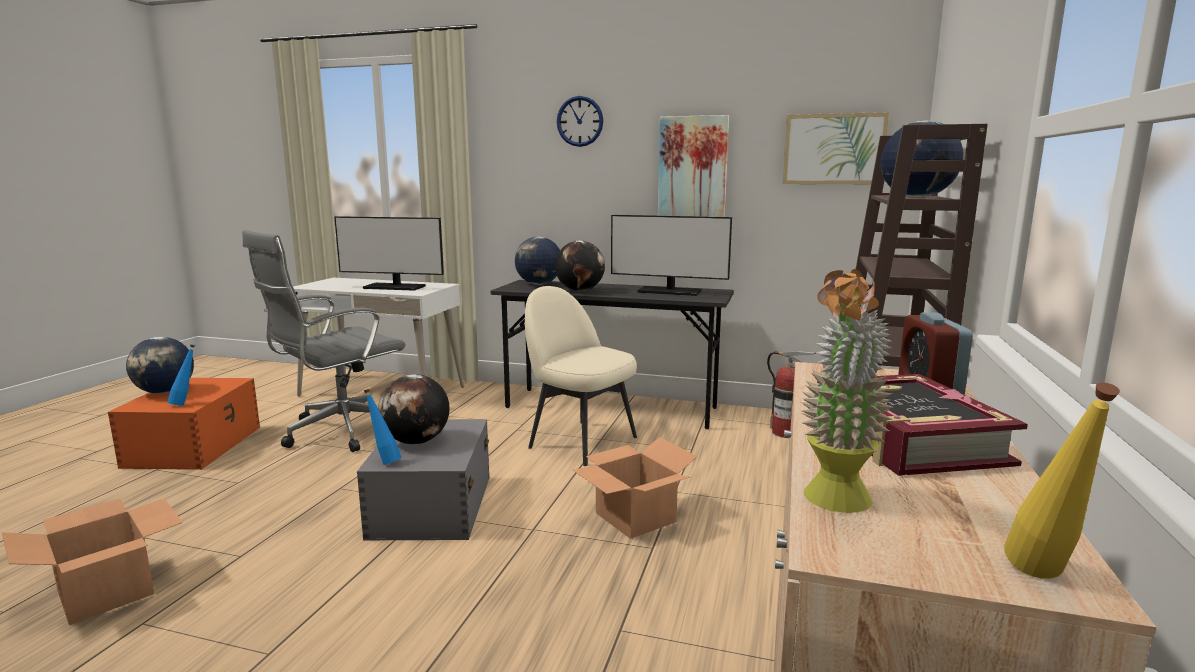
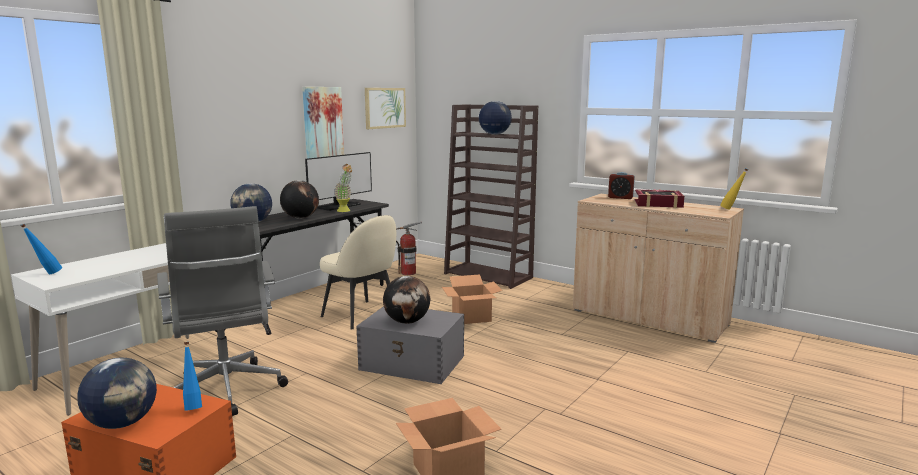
camera: 70 degrees left, 0 degrees up
(384, 461) = (432, 330): blue bottle -> blue bottle (46, 274)
(394, 287) = (150, 256): monitor -> none
(580, 121) = (249, 88): wall clock -> none
(580, 441) = (361, 315): beige chair -> beige chair turned 105 degrees counterclockwise
(835, 505) = (699, 212): potted plant -> potted plant (345, 211)

